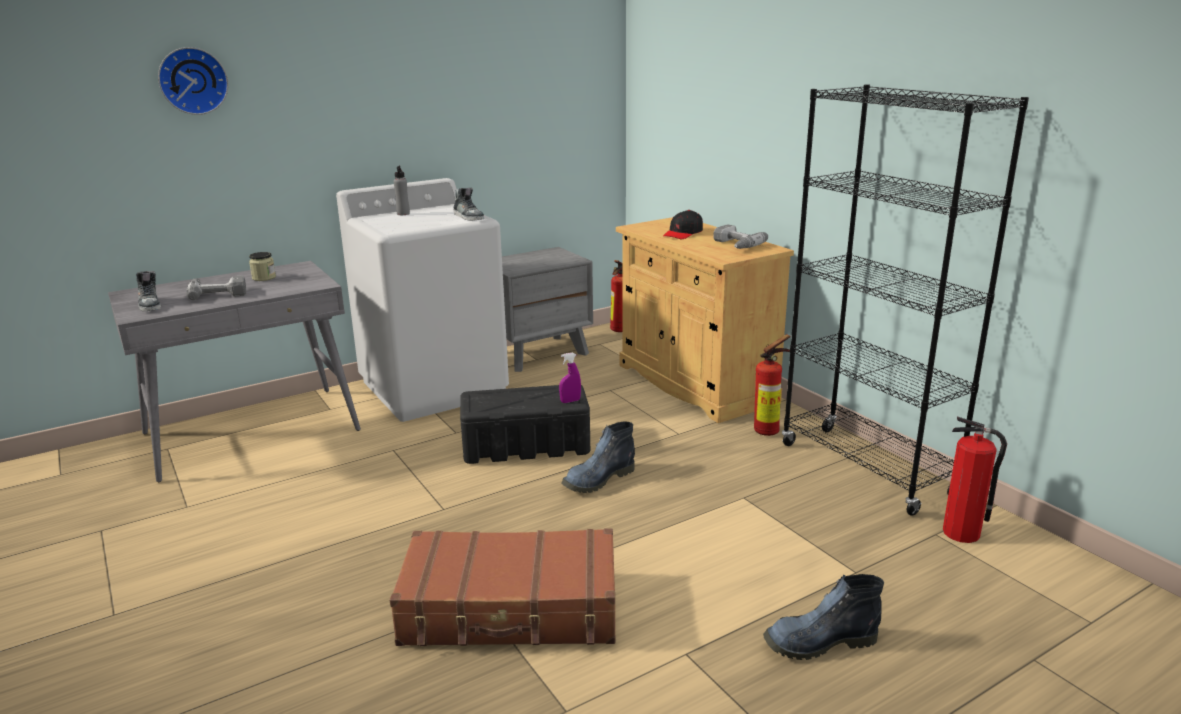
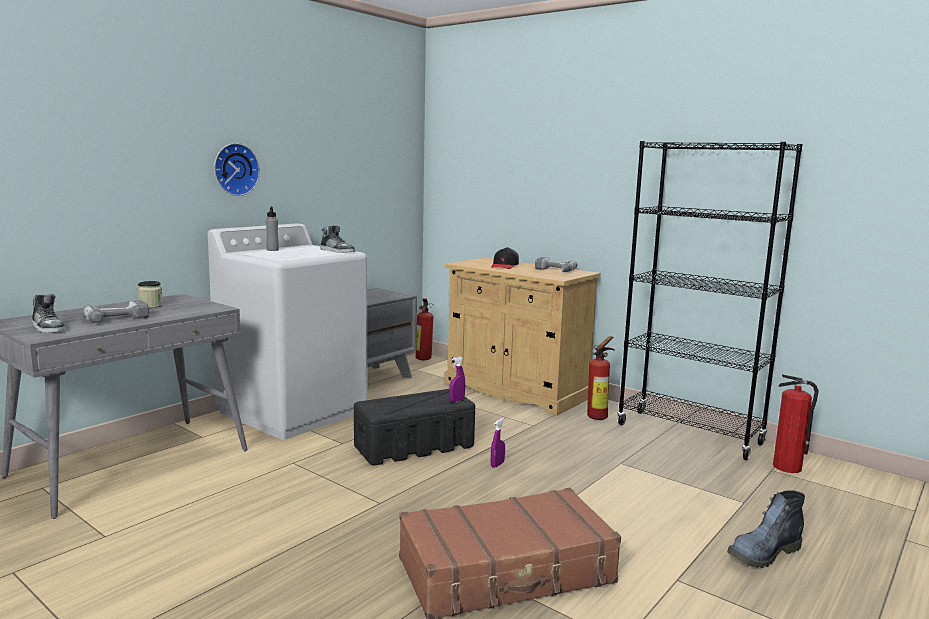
camera: 20 degrees left, 10 degrees down
(193, 81) = (86, 116): wall clock -> wall clock (234, 169)
(598, 480) = (497, 464): boot -> purple spray bottle

